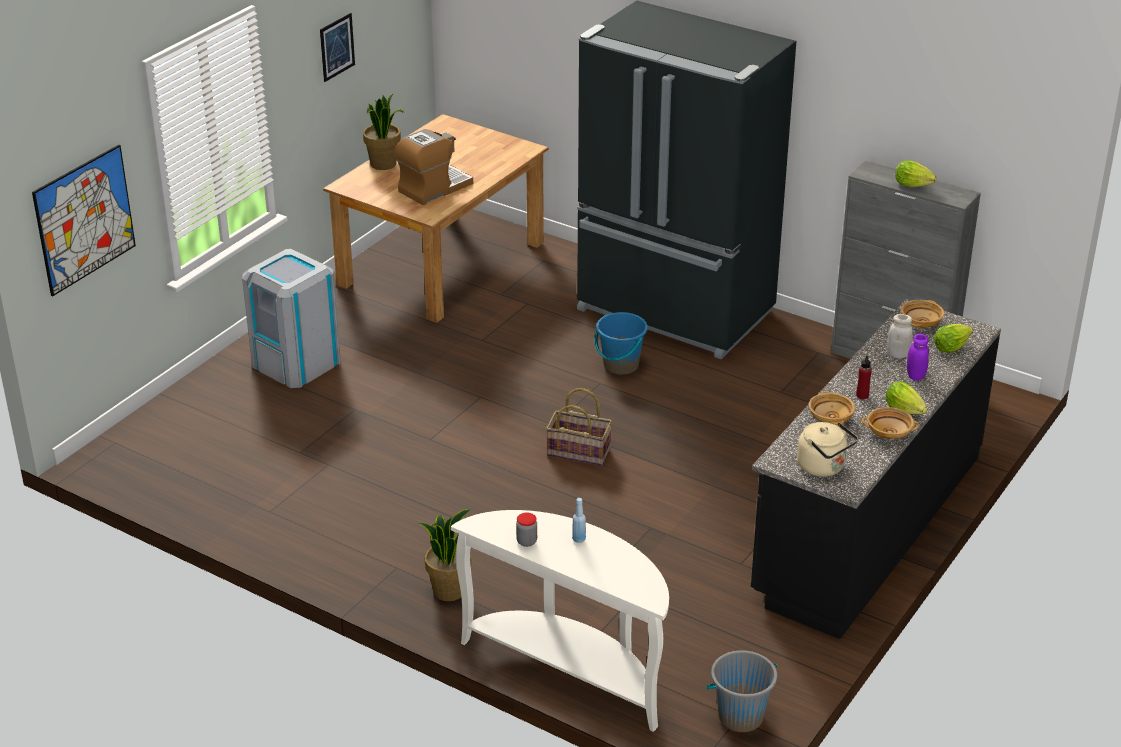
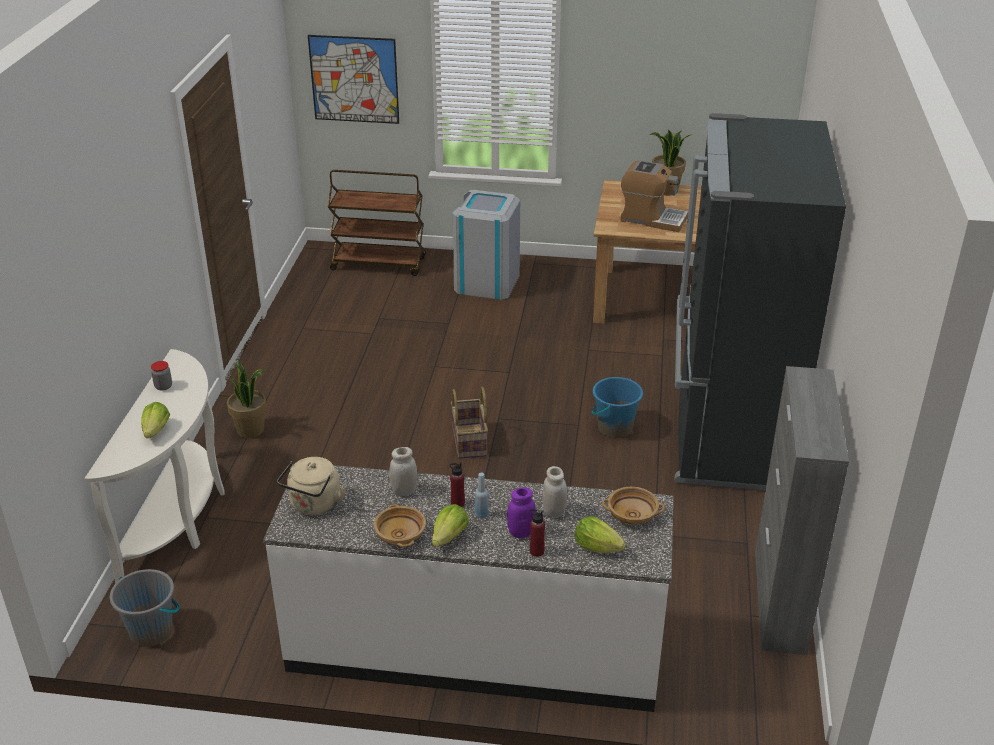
camera: 65 degrees right, 0 degrees up
(178, 423) = (379, 264): none -> brown cart
(337, 47) = (659, 71): picture -> none
(579, 539) = (176, 410): blue bottle -> blue bottle (481, 514)
(830, 417) = (404, 491): beige bowl -> white jar
(867, 525) = (475, 649): black counter -> white counter
(912, 185) = (811, 410): lettuce -> lettuce (156, 431)
(942, 375) = (536, 551): none -> red bottle

